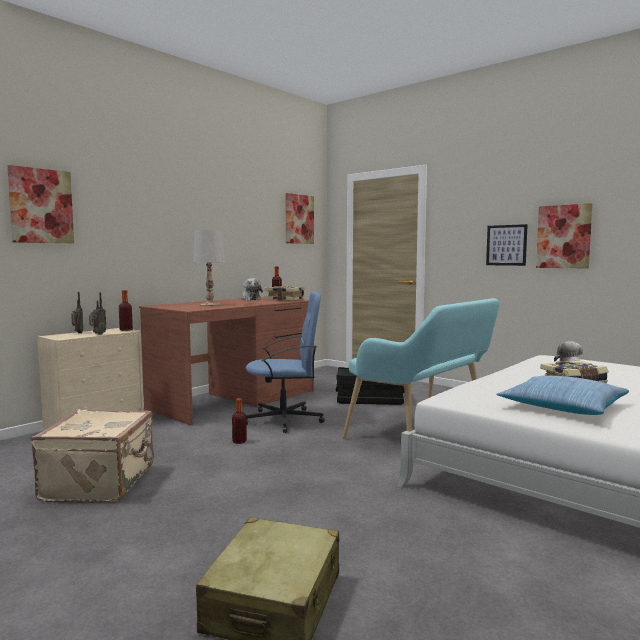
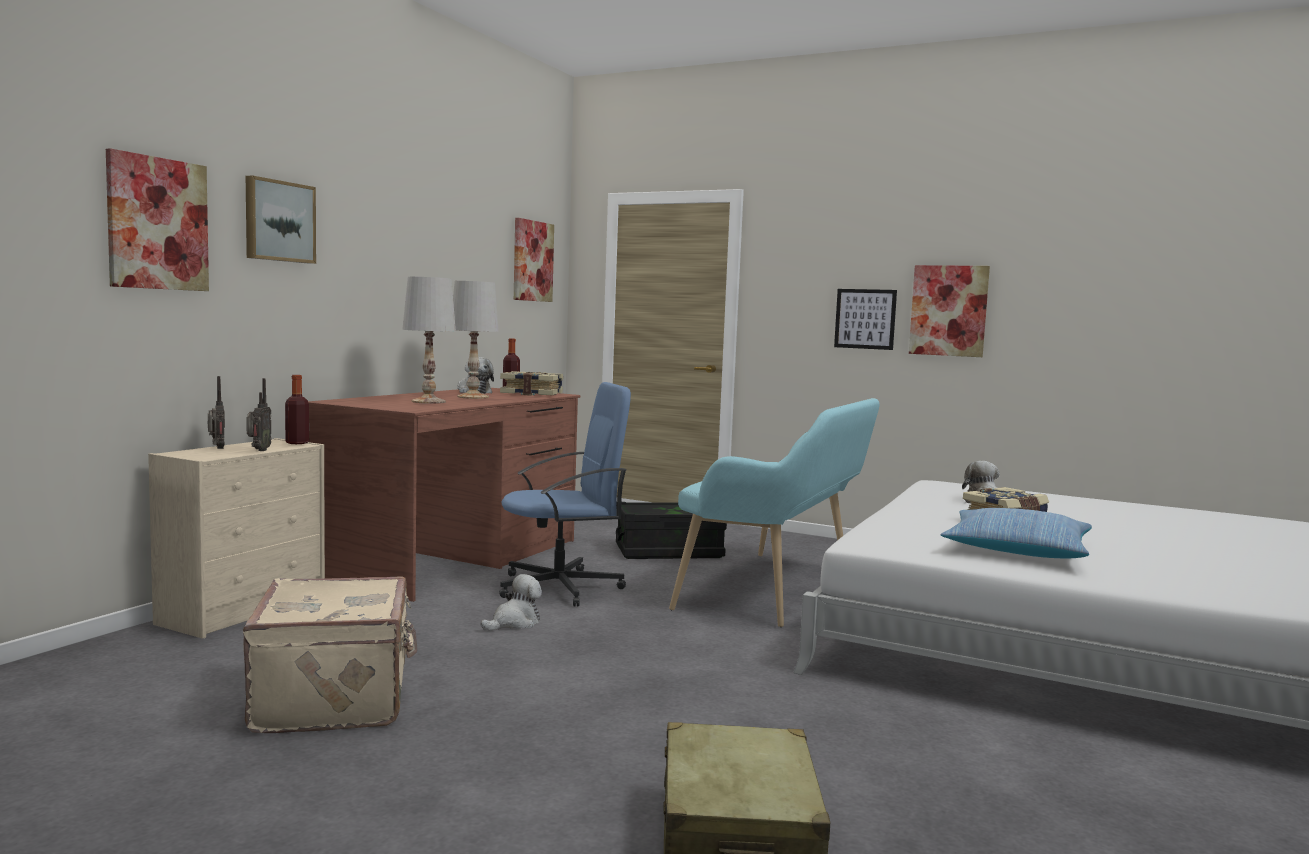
camera: 15 degrees left, 0 degrees up
(120, 201) = (278, 221): none -> picture
(239, 441) = (514, 623): bottle -> plush toy
(243, 302) = (473, 397): none -> white table lamp

